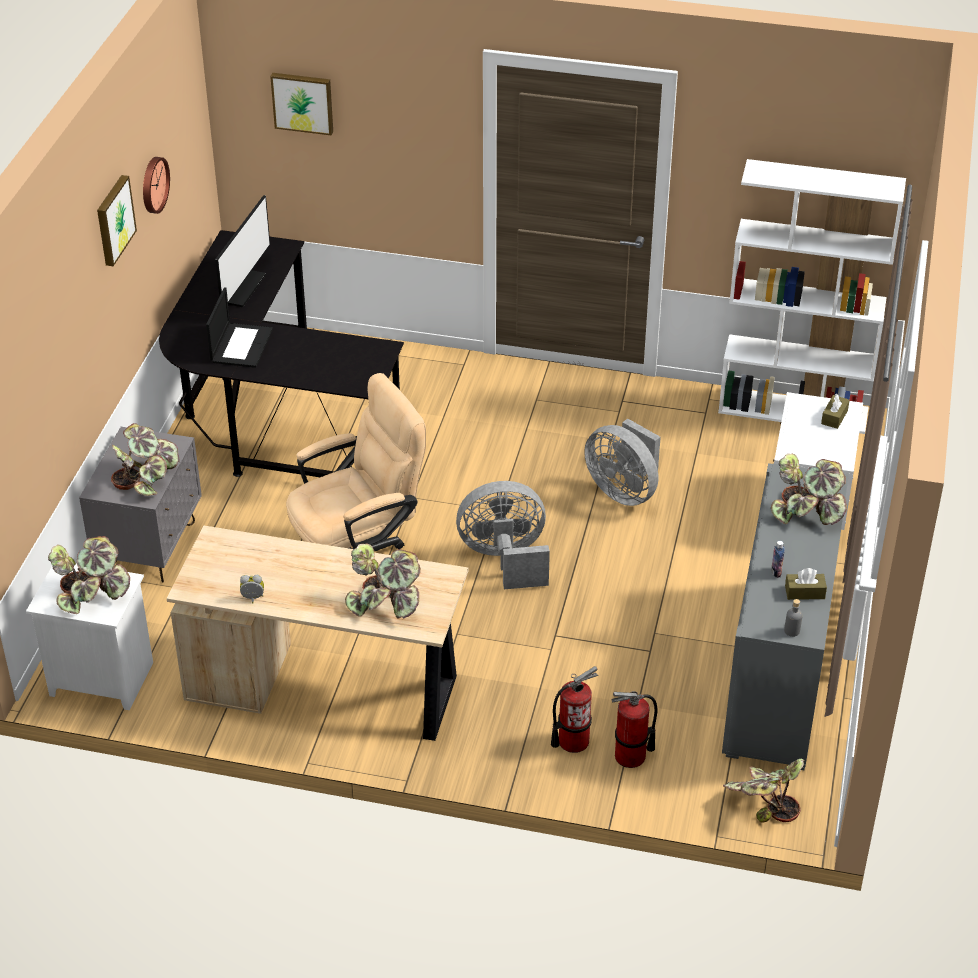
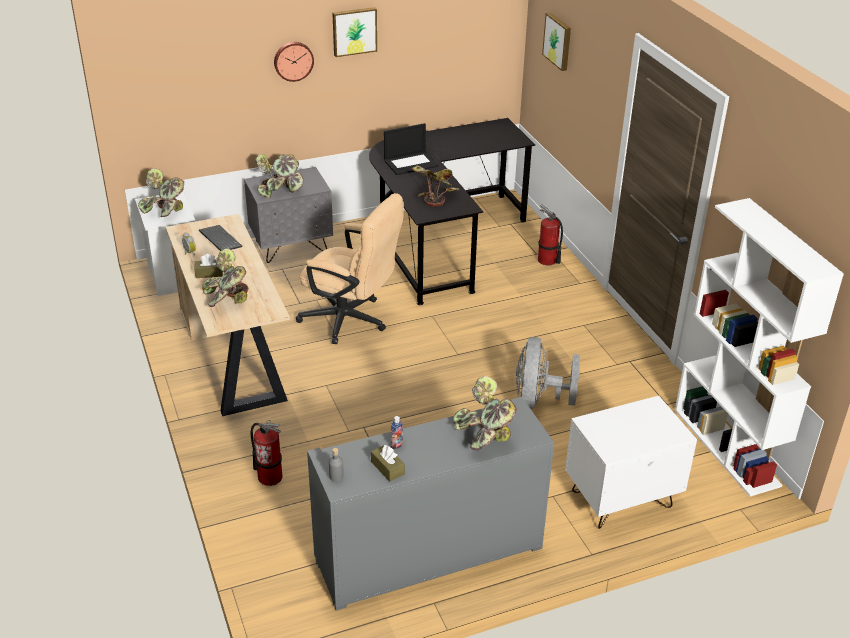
camera: 55 degrees right, 5 degrees down
(153, 184) = (420, 37): wall clock -> wall clock (293, 60)
(242, 288) = (463, 143): monitor -> none
(248, 563) = (219, 239): none -> keyboard
(505, 559) = (414, 376): grey fan -> none
(630, 756) = (277, 510): fire extinguisher -> fire extinguisher (547, 260)
(763, 802) = (284, 600): potted plant -> potted plant (433, 195)
(834, 417) = (659, 430): brown tissue box -> brown tissue box (209, 273)

